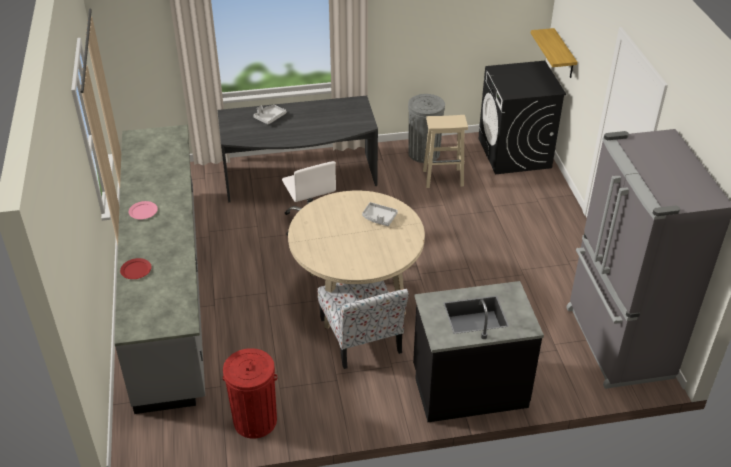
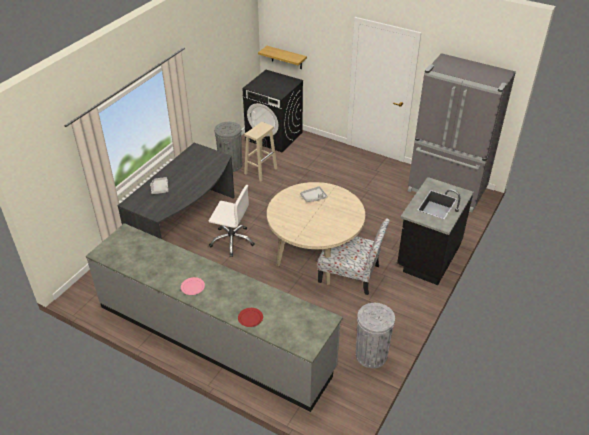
camera: 50 degrees left, 0 degrees up
(255, 420) = (371, 355): red trash can -> grey trash can

